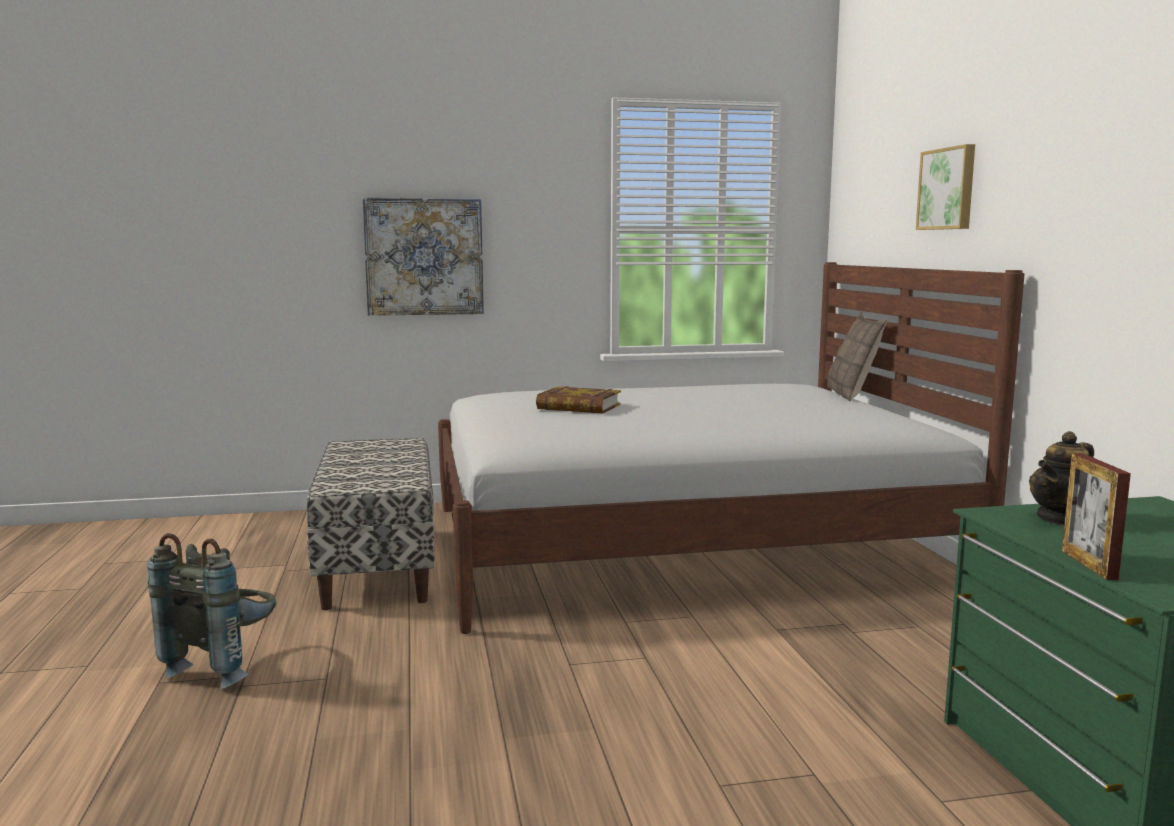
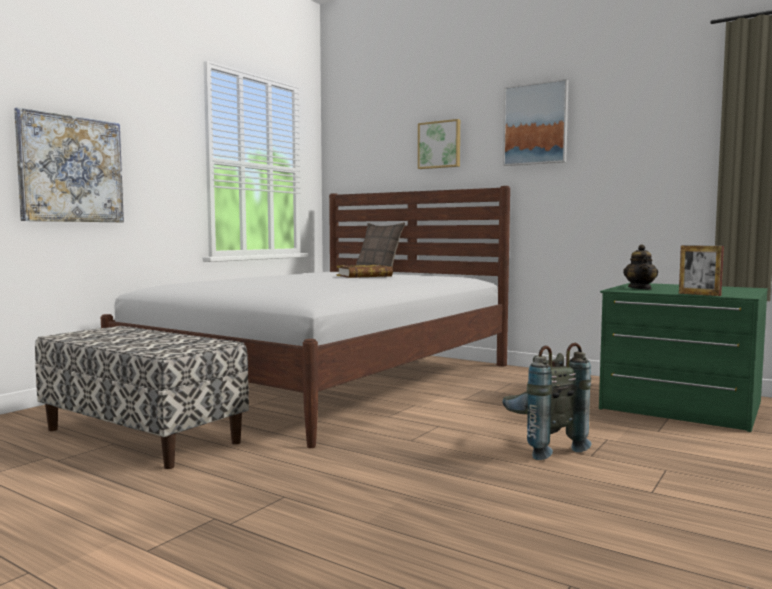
camera: 45 degrees left, 5 degrees down
(225, 665) = (180, 520): grey backpack -> grey backpack (540, 446)
(578, 407) = (270, 282): book -> book (364, 276)
(1073, 152) = (535, 124): none -> picture

